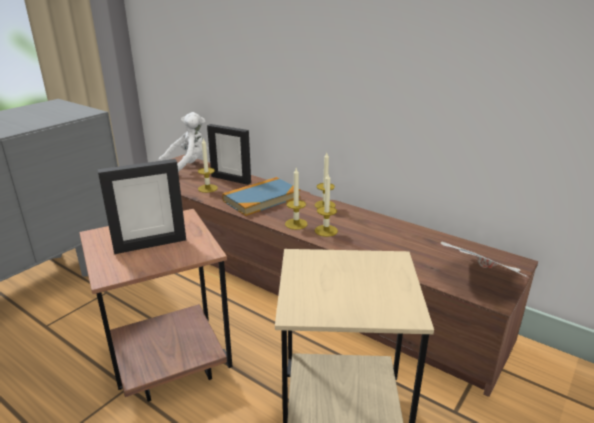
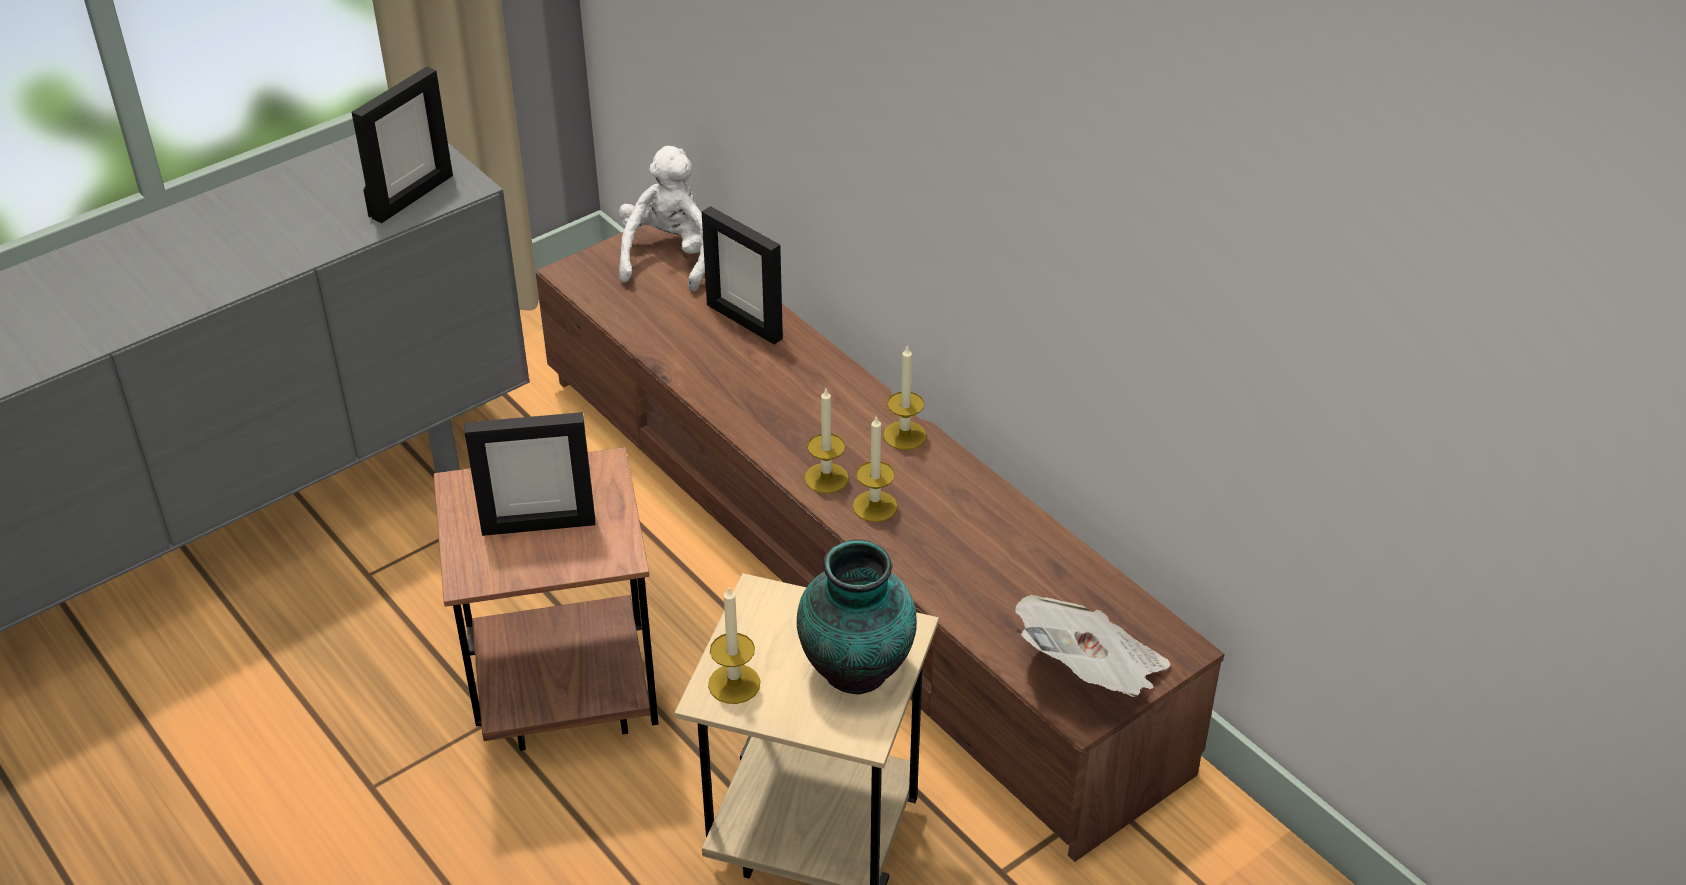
camera: 15 degrees right, 15 degrees up
(58, 116) = (411, 196): none -> picture frame
(188, 165) = (669, 257): white plush toy -> white plush toy turned 60 degrees counterclockwise
(207, 188) = (689, 343): candle -> candle (734, 684)
(261, 199) = (786, 394): book -> none
(382, 283) = (857, 672): none -> vase

